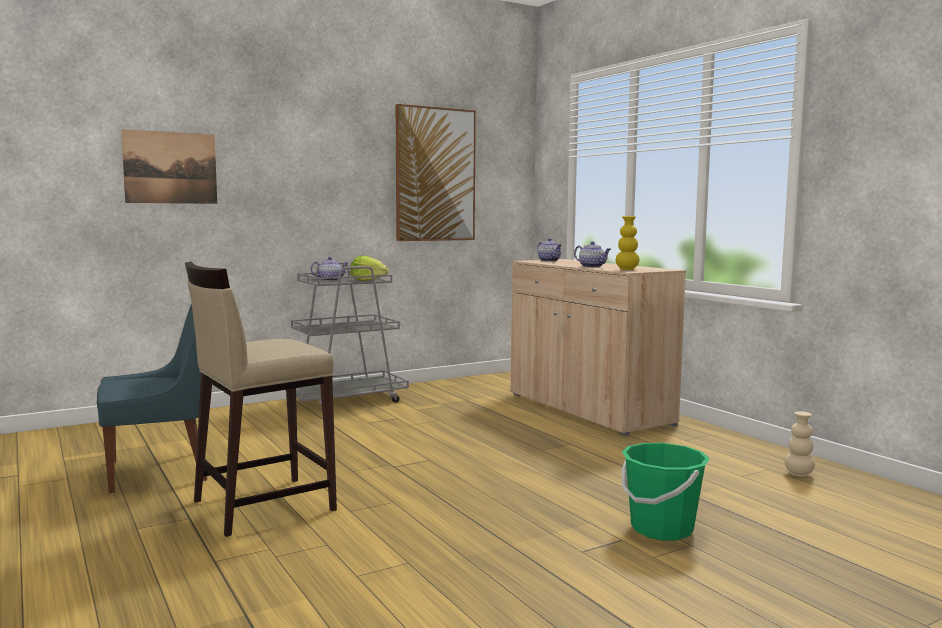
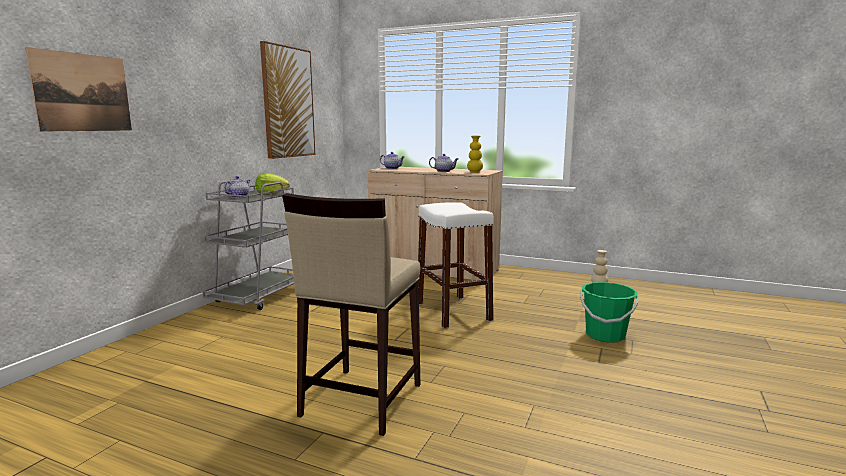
camera: 35 degrees left, 5 degrees up
(163, 470) = (212, 399): blue chair -> none
(514, 456) = (453, 311): none -> white stool

